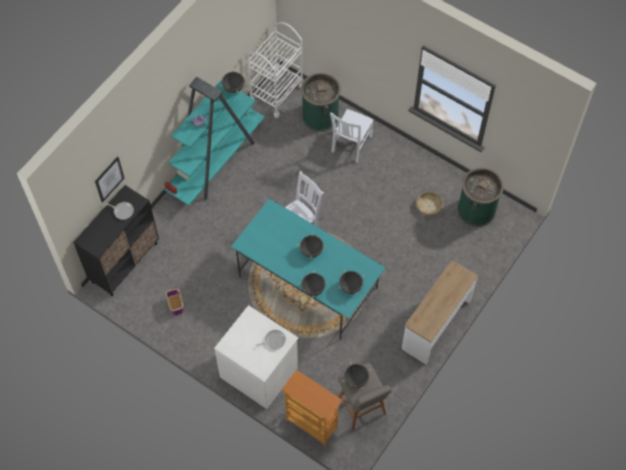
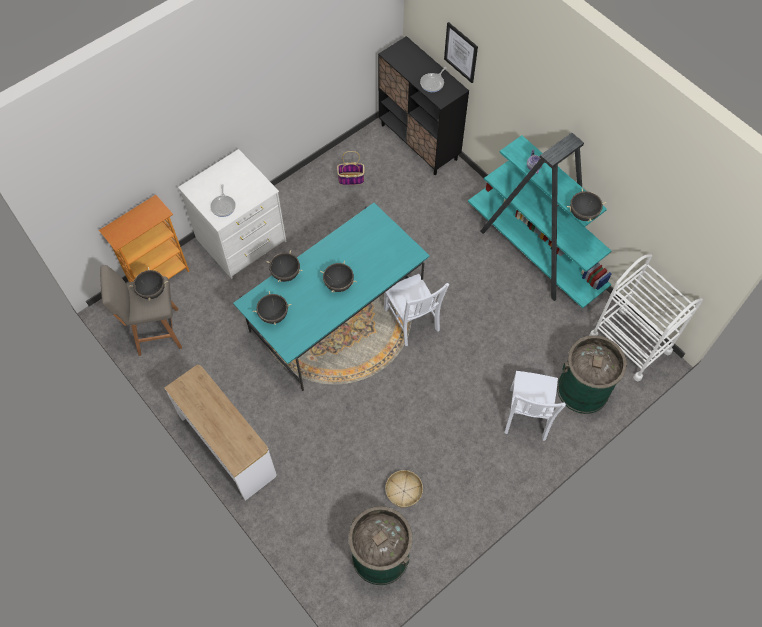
camera: 105 degrees right, 0 degrees up
(350, 145) = (527, 416): white chair -> white chair turned 120 degrees counterclockwise

